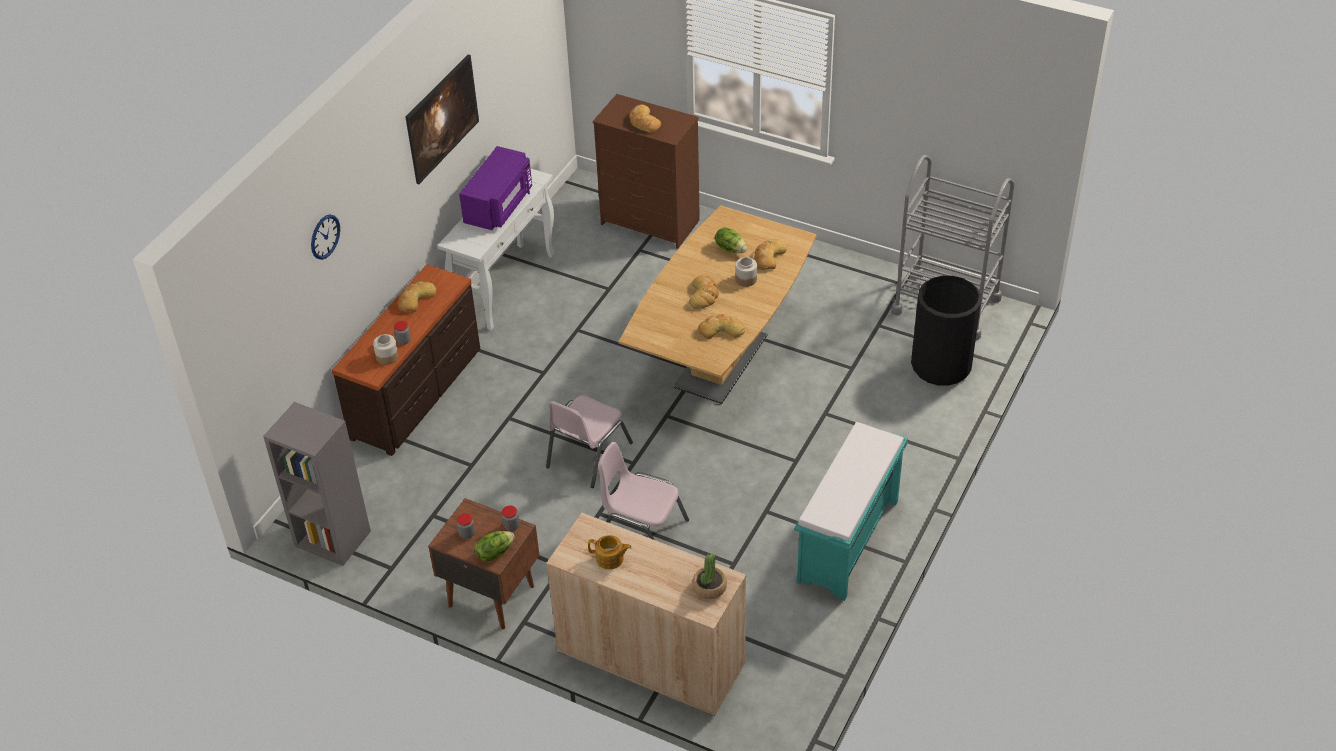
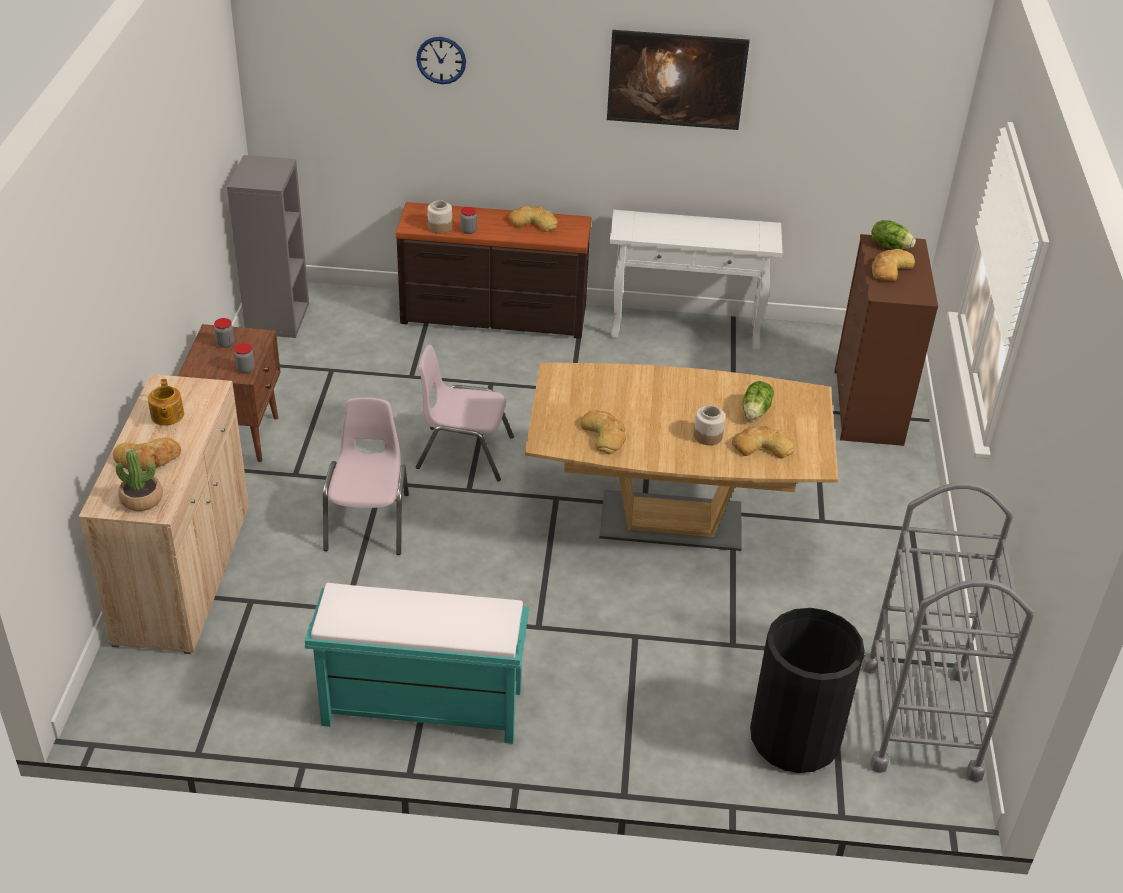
camera: 65 degrees right, 5 degrees down
(494, 552) = (205, 367): lettuce -> lettuce (890, 246)
(500, 205) = (704, 231): purple microwave -> none
(704, 295) = (658, 408): bread -> bread (147, 459)

